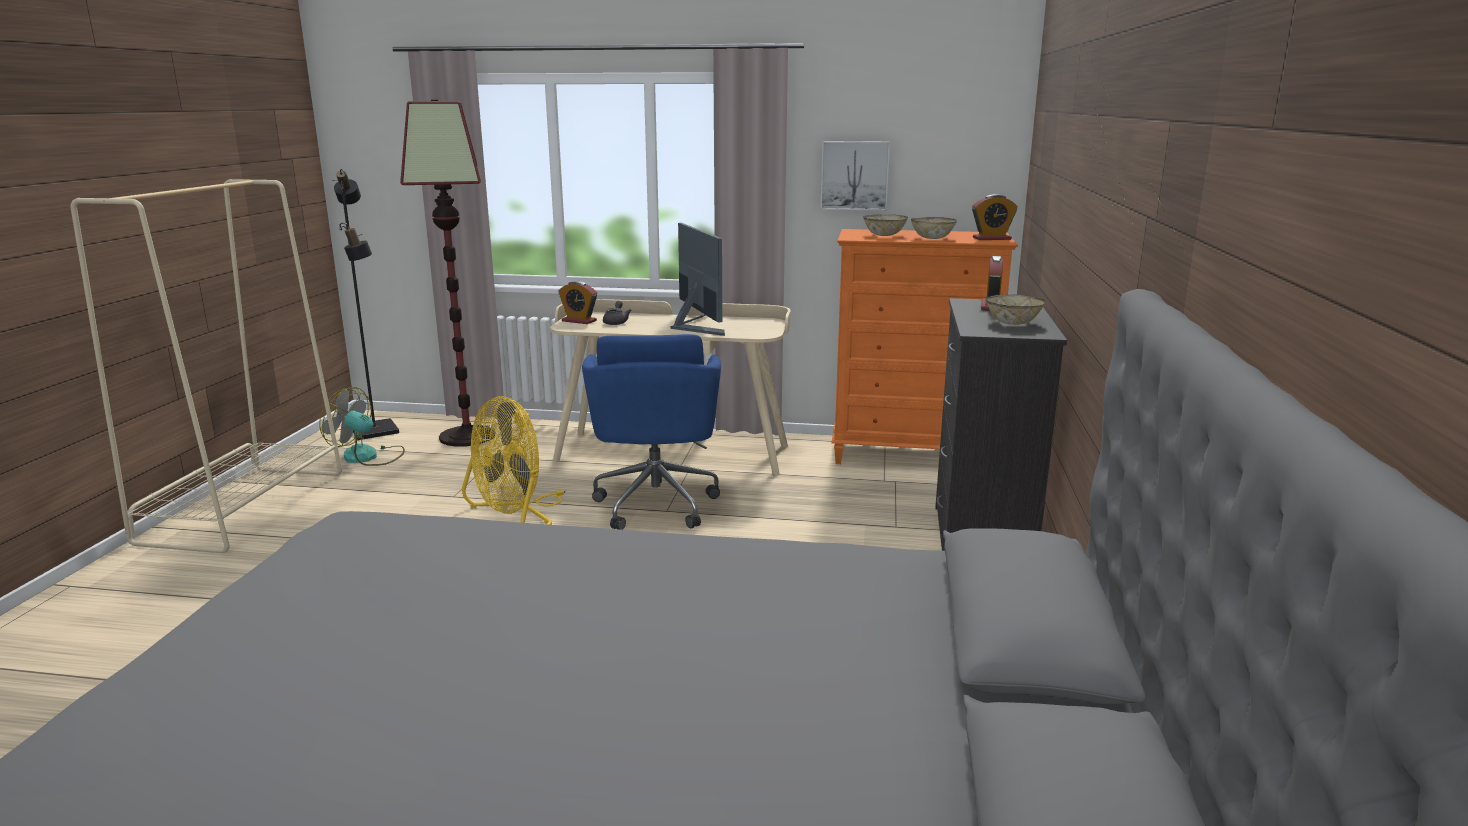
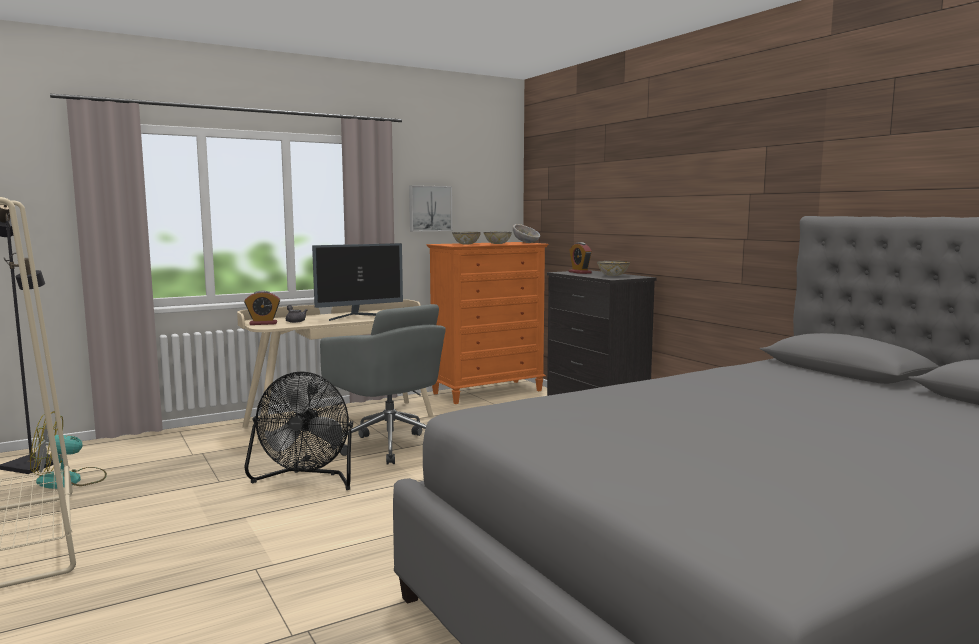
camera: 40 degrees left, 10 degrees down
(468, 437) = (145, 448): floor lamp -> none
(518, 518) = (305, 478): yellow fan -> black fan
(656, 503) = (387, 446): blue office chair -> grey office chair
(695, 326) = (359, 316): monitor -> monitor turned 120 degrees clockwise
(991, 238) = (526, 243): alarm clock -> bowl

